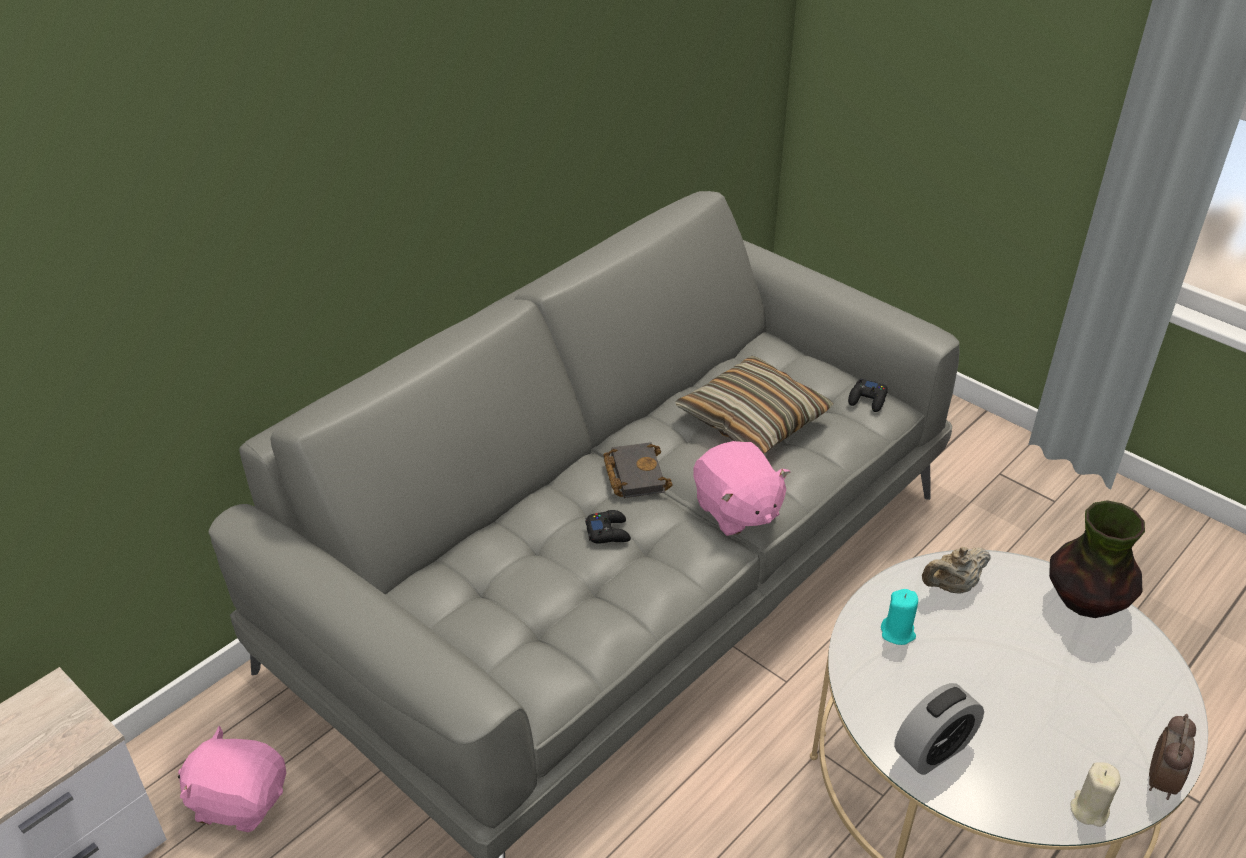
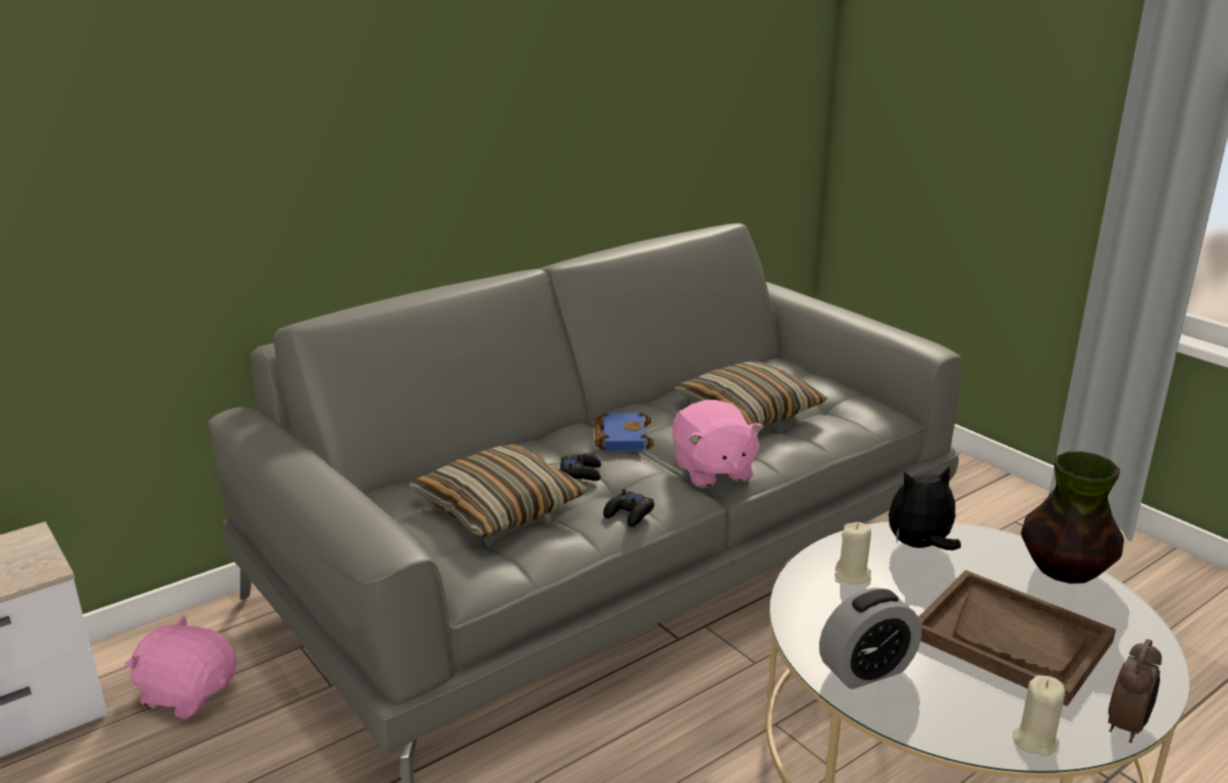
camera: 10 degrees right, 15 degrees down
(539, 590) = (499, 507): none -> pillow
(634, 474) = (620, 437): black book -> blue book
(868, 399) = (866, 406): black game controller -> black game controller (629, 514)
(898, 633) = (852, 575): turquoise candle -> beige candle
(952, 586) = (920, 546): beige teapot -> plush toy
(1052, 693) = (1011, 639): none -> brown tray

